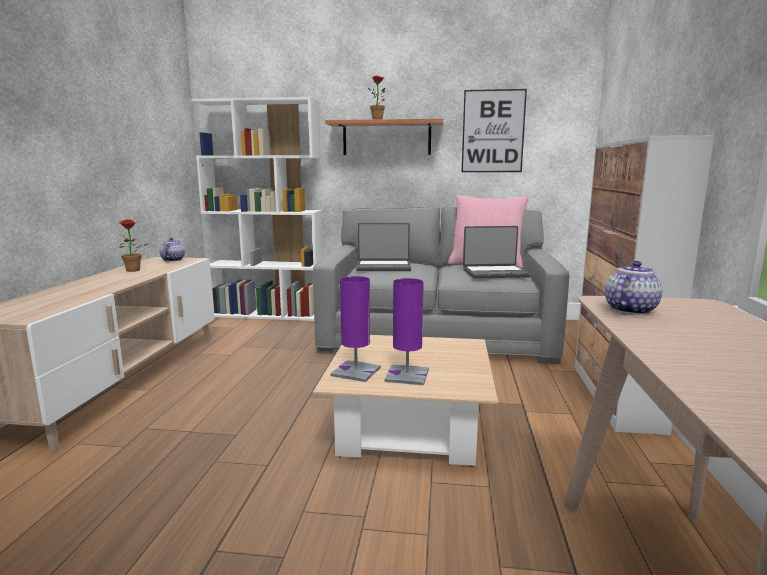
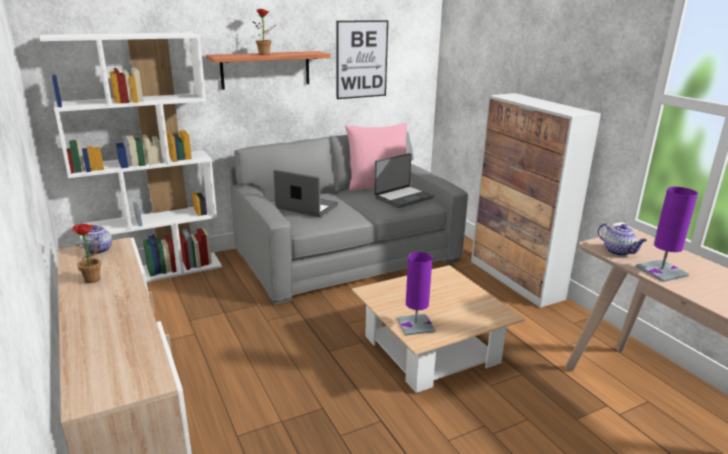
camera: 35 degrees left, 10 degrees up
(383, 267) = (306, 207): laptop -> laptop turned 120 degrees counterclockwise
(407, 375) = (451, 316): purple table lamp -> purple table lamp (661, 271)
(630, 310) = (618, 251): teapot -> teapot turned 135 degrees clockwise

